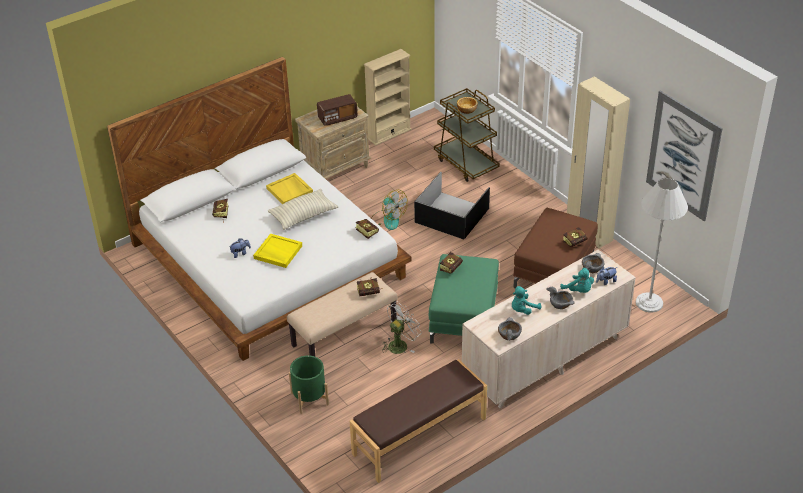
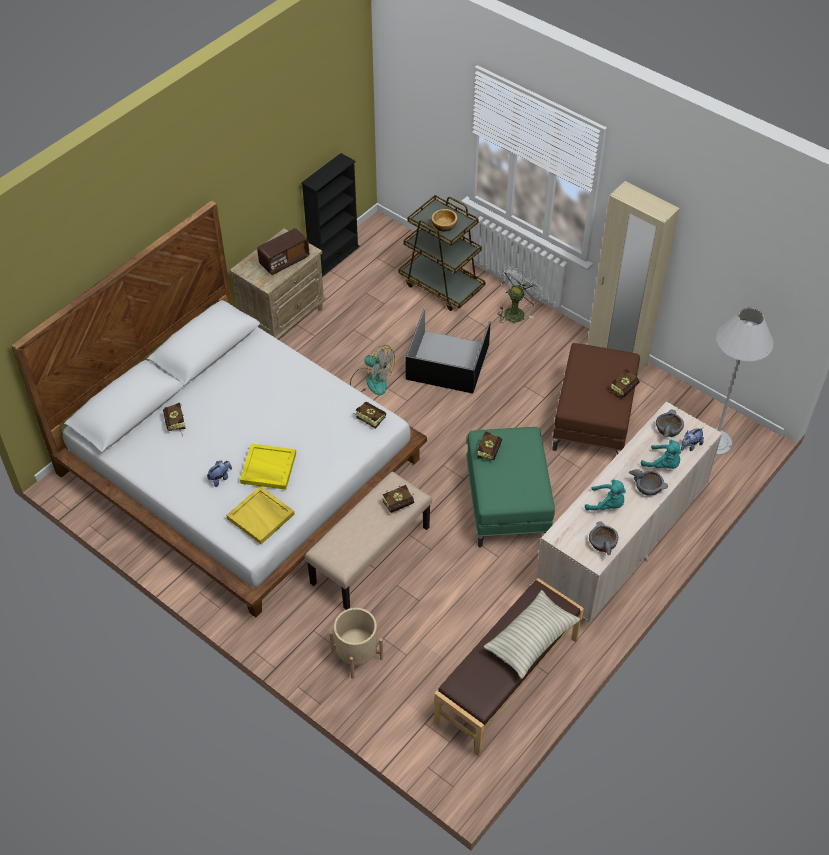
camera: 15 degrees left, 10 degrees up
(290, 191) = (253, 374): yellow tray -> yellow tray (261, 516)
(303, 216) = (282, 408): pillow -> pillow (531, 640)
(309, 398) = (357, 655): green planter -> beige planter
(389, 134) = (334, 257): beige bookcase -> black bookcase
(400, 344) = (443, 555): white fan -> white fan (516, 311)
(523, 310) = (607, 504): turquoise plush toy -> turquoise plush toy turned 105 degrees counterclockwise
(683, 156) = (755, 273): picture -> none

